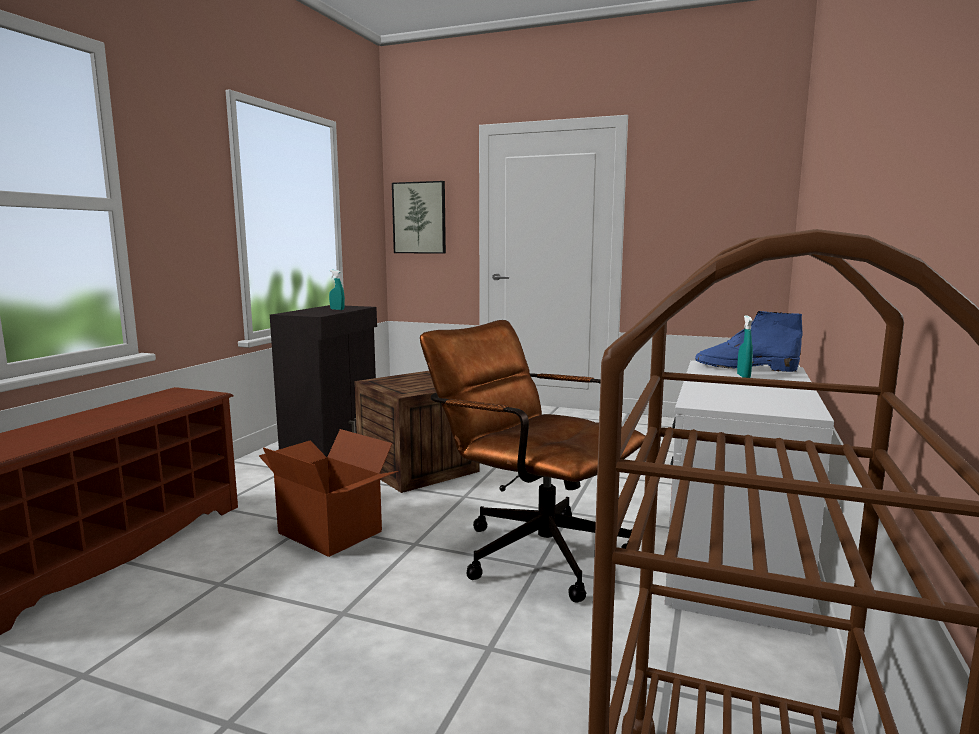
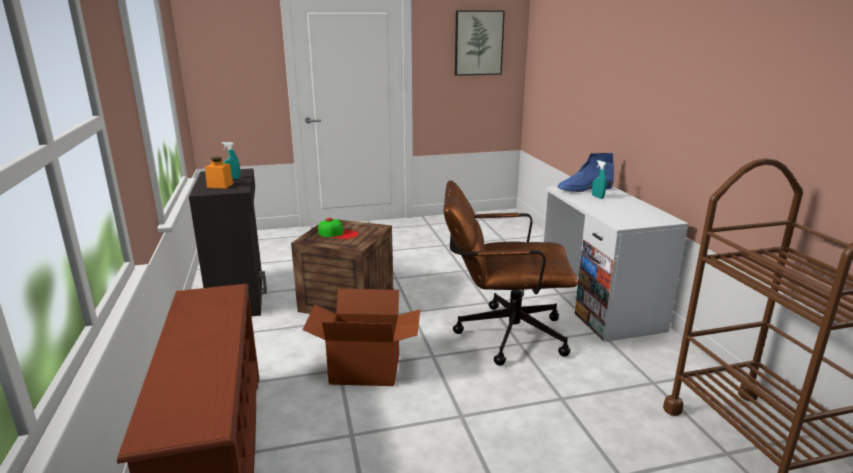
camera: 35 degrees left, 10 degrees up
(313, 312) = (220, 185): none -> orange jar
(410, 382) = (338, 233): none -> cap
(419, 218) = (222, 68): picture -> picture (478, 43)

